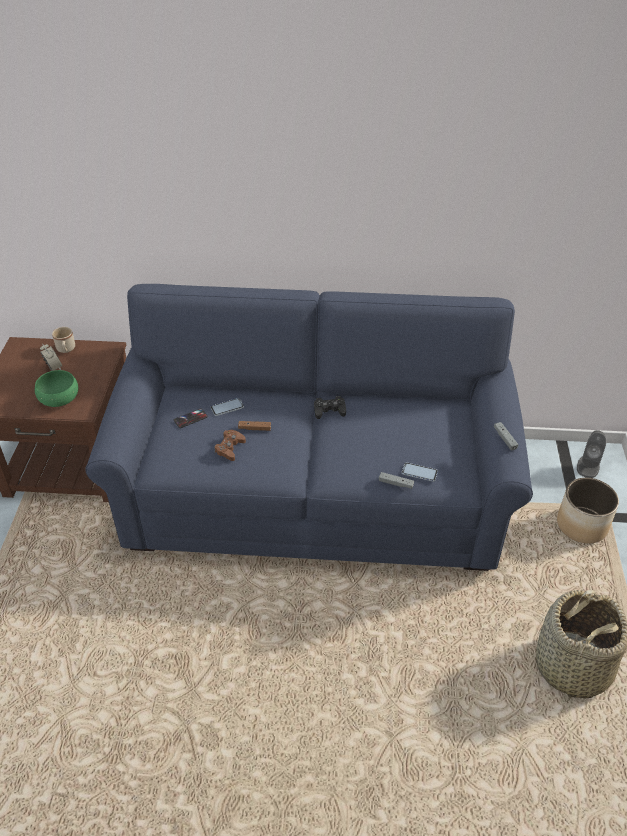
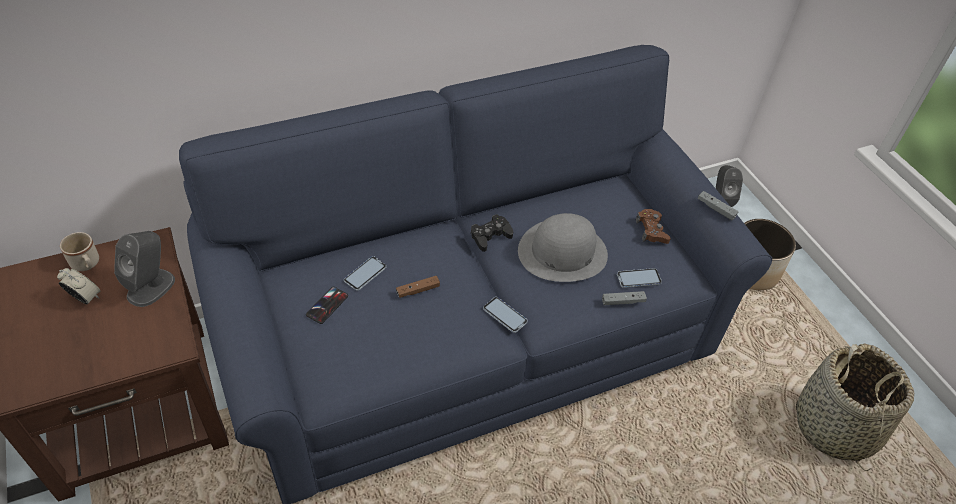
camera: 30 degrees left, 5 degrees up
(59, 398) = (122, 340): green bowl -> none
(93, 373) = (151, 287): none -> grey speaker
(230, 448) = (404, 328): brown game controller -> brown game controller (651, 231)
(303, 463) = (505, 315): none -> phone
(374, 437) = (562, 252): none -> grey hat

